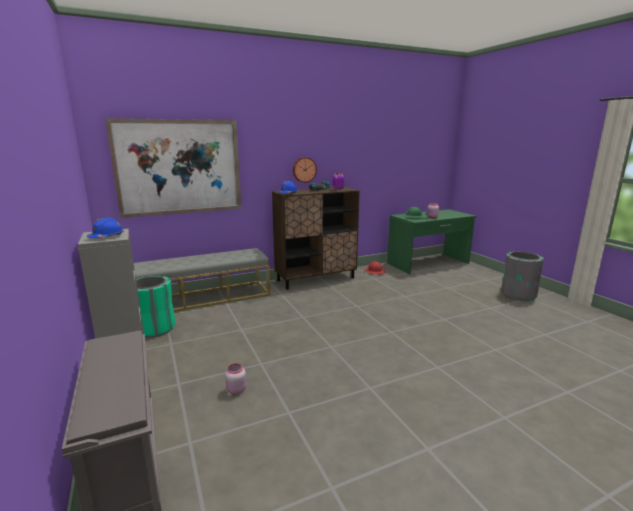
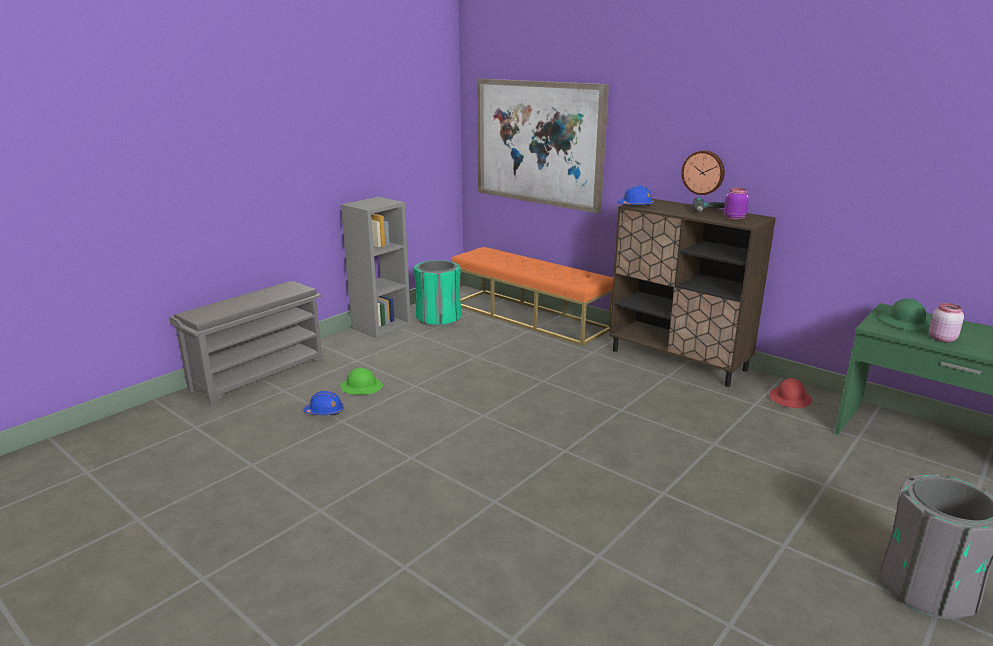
camera: 65 degrees right, 5 degrees up
(107, 237) = (368, 204): blue hard hat -> blue hard hat (325, 411)
(204, 298) = (529, 316): grey bench -> orange bench
(236, 390) = (361, 387): pink jar -> green hard hat

